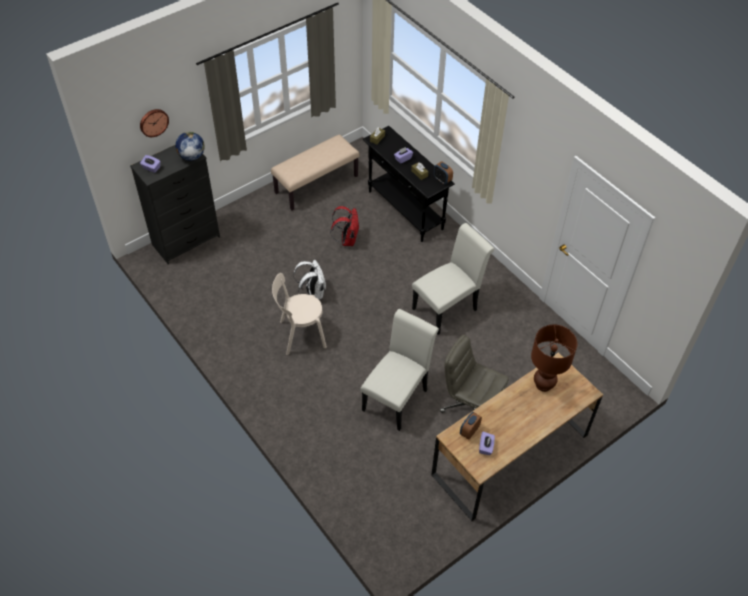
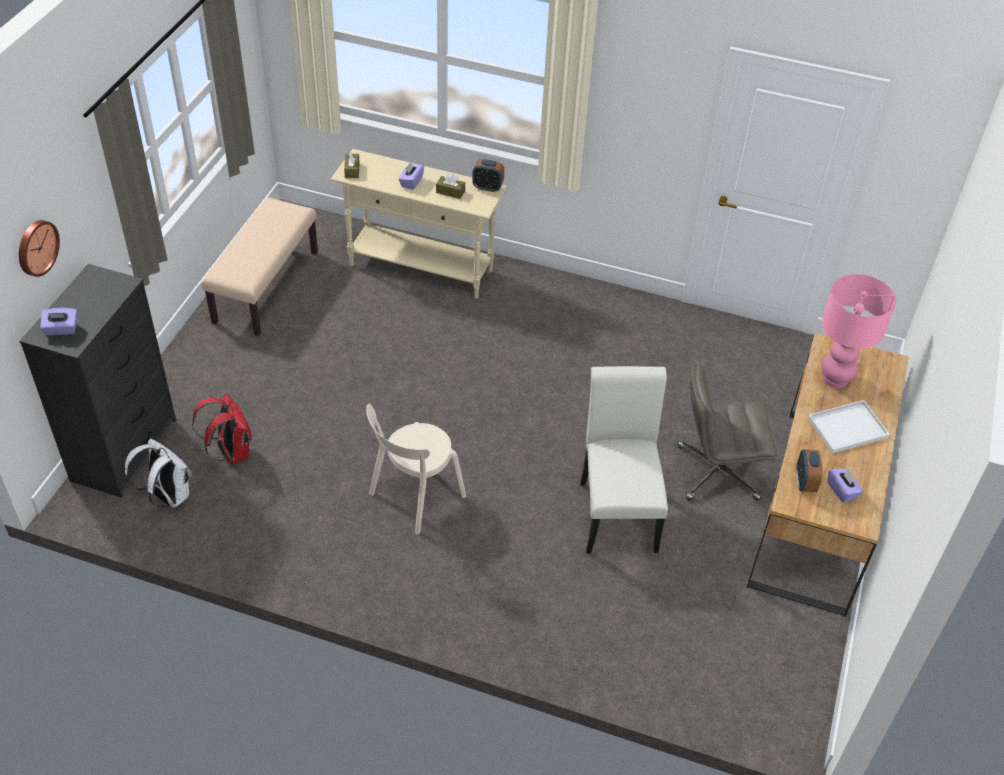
camera: 35 degrees left, 5 degrees down
(191, 156) = (117, 286): globe -> none
(313, 293) = (384, 432): white backpack -> white backpack (167, 496)
(347, 239) = (373, 340): red backpack -> red backpack (231, 452)
(405, 210) = (421, 268): black console table -> beige console table
(448, 307) = (582, 364): white chair -> none
(522, 415) = (847, 428): none -> white tray
(543, 384) = (835, 379): brown table lamp -> pink table lamp

